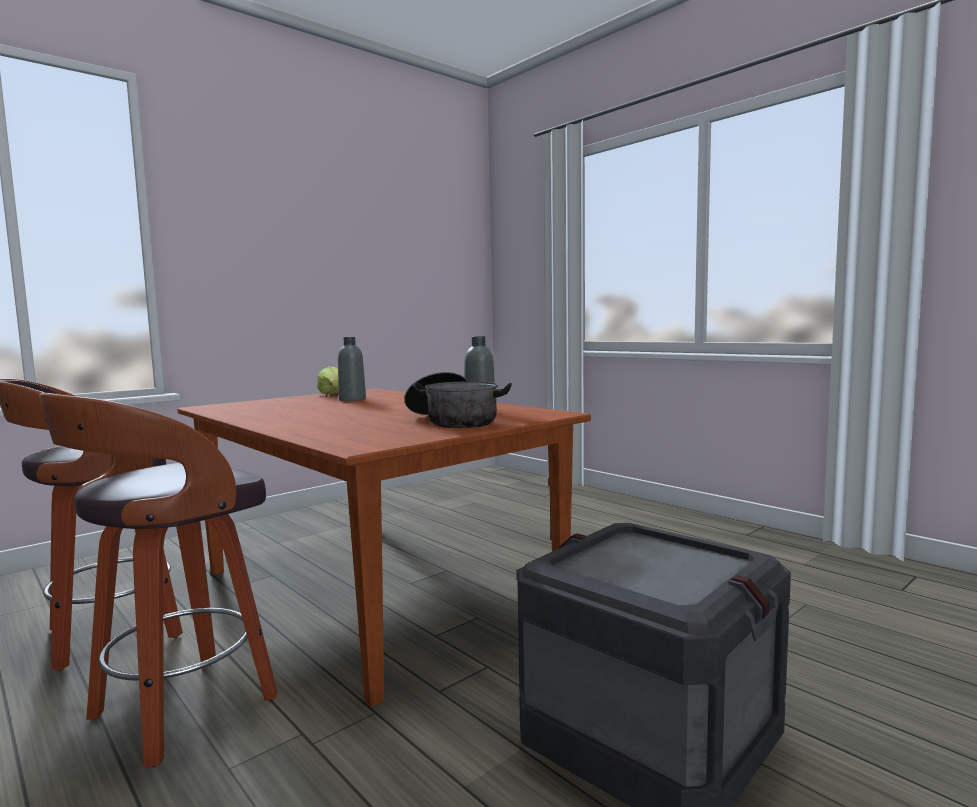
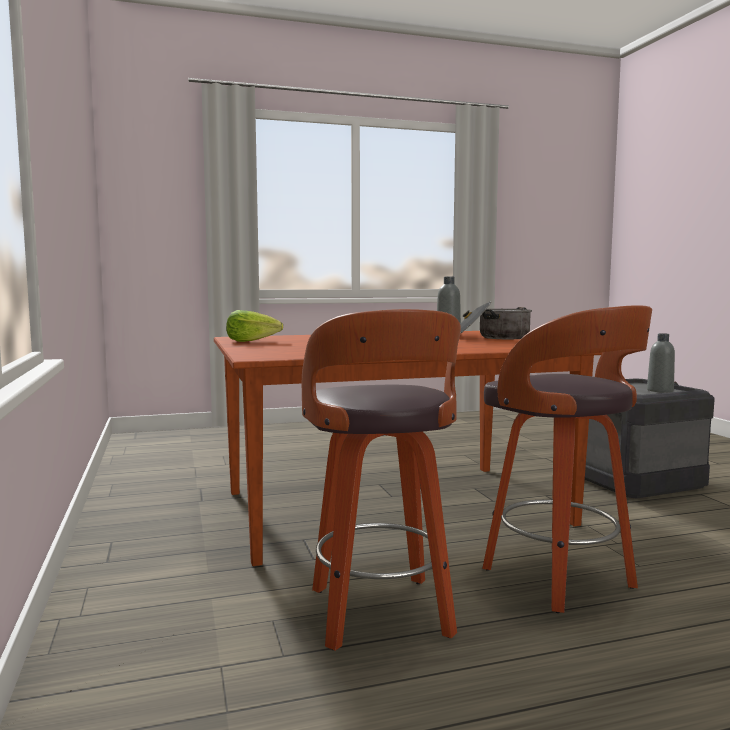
camera: 65 degrees left, 0 degrees up
(352, 399) = (307, 340): grey bottle -> grey bottle (660, 390)

